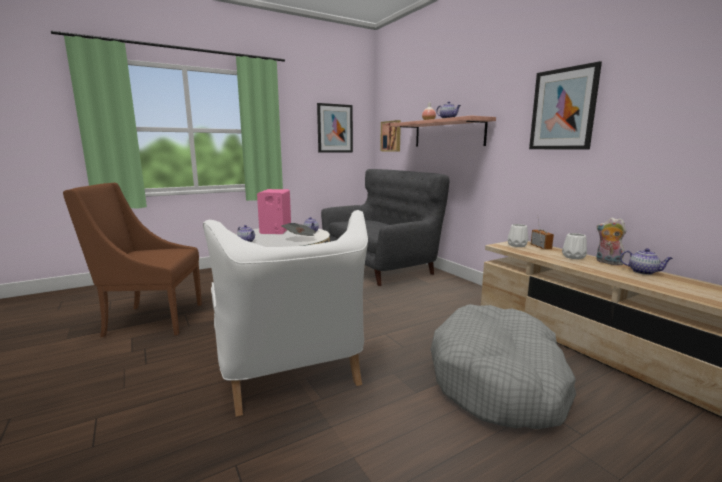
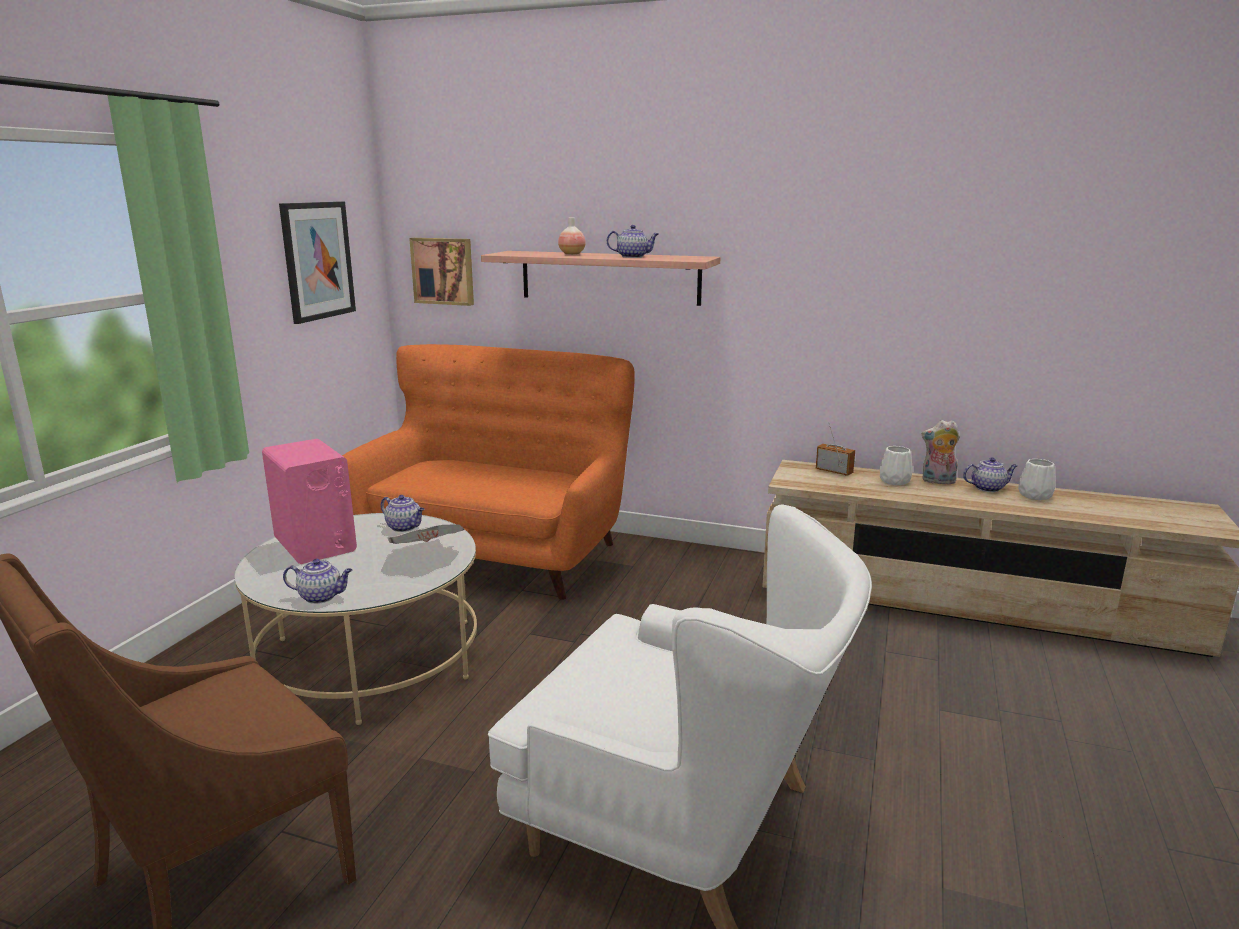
camera: 40 degrees left, 5 degrees up
(380, 265) = (496, 551): grey sofa -> orange sofa
(498, 380) = (922, 693): grey dog bed -> none
(517, 245) = (805, 475): white vase -> white vase (1036, 495)
(563, 109) = (847, 258): picture -> none

